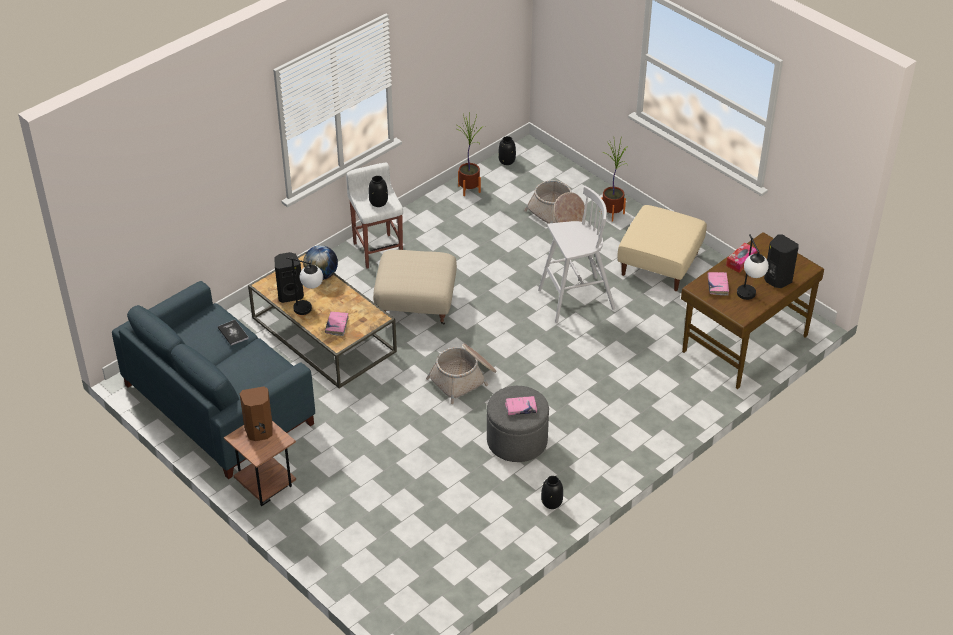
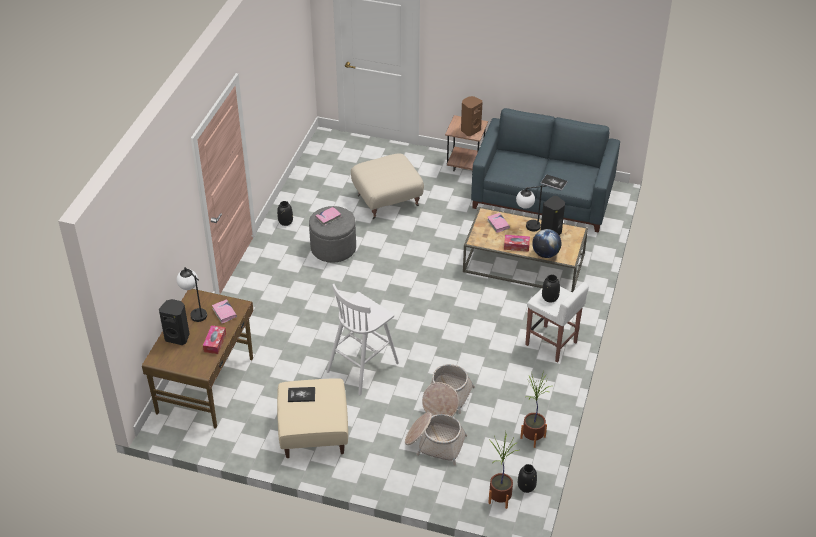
camera: 150 degrees right, 0 degrees up
(342, 295) = (516, 246): none -> tissue box
(415, 305) = (480, 311): beige ottoman -> beige ottoman (388, 200)
(463, 379) = (400, 273): basket -> basket (446, 399)
(612, 213) = (387, 468): potted plant -> potted plant (500, 499)
(668, 240) = (301, 395): none -> book

